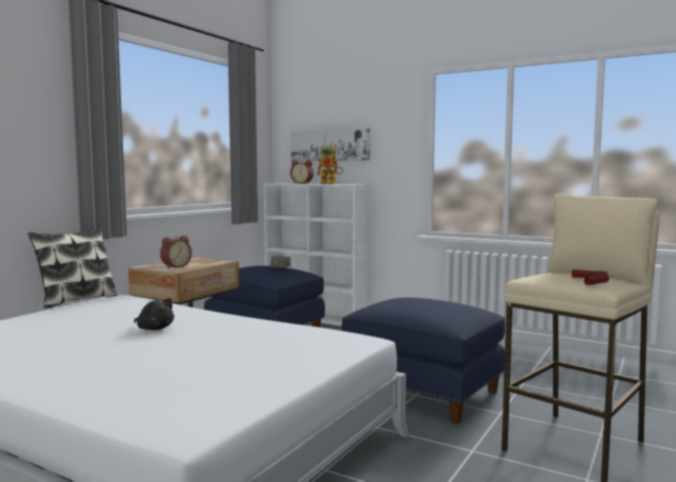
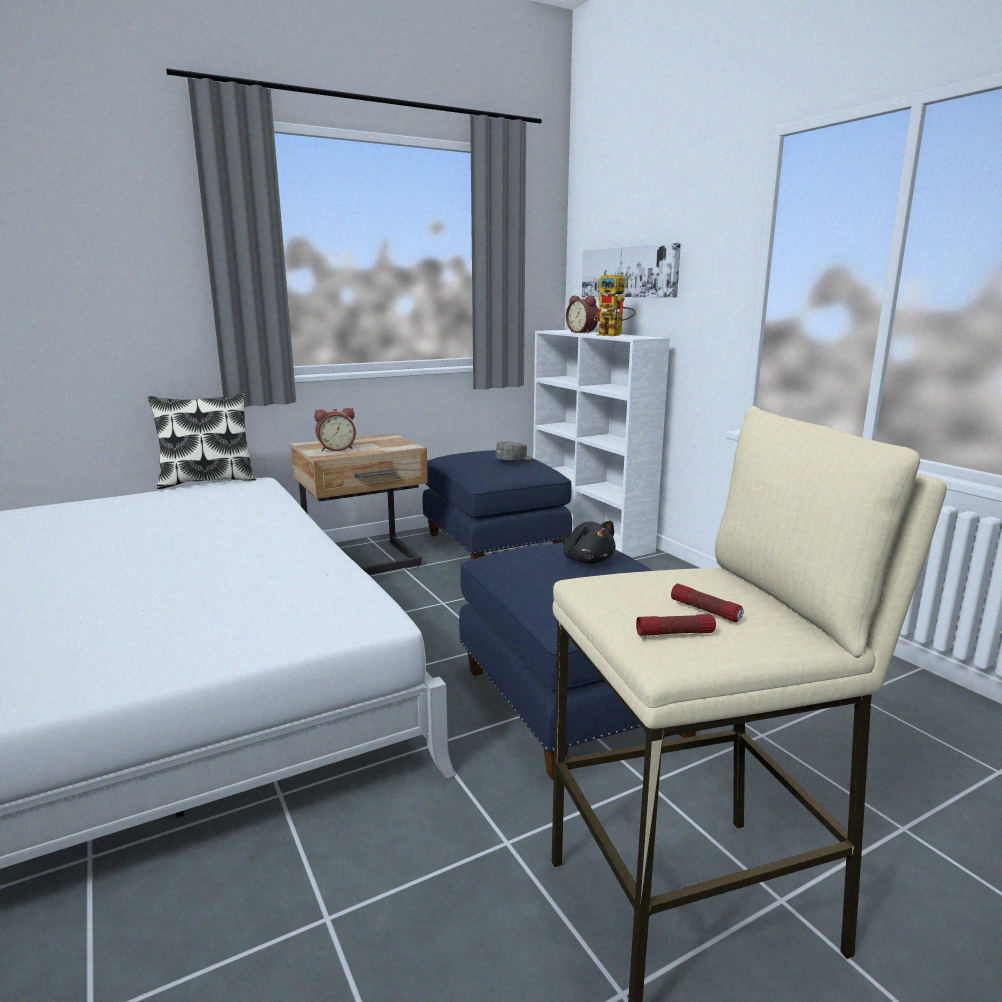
camera: 30 degrees right, 10 degrees up
(154, 329) = (187, 542): black plush toy -> black plush toy (587, 560)

